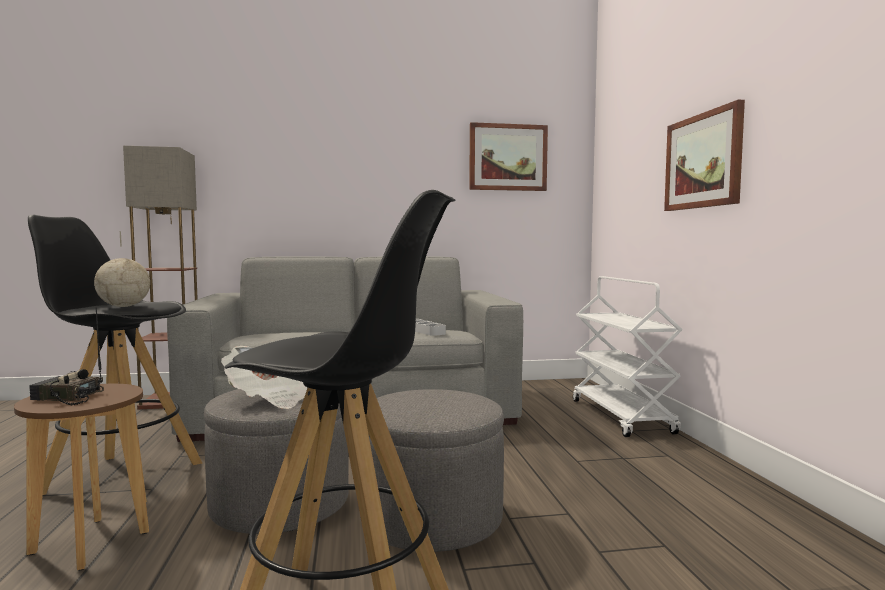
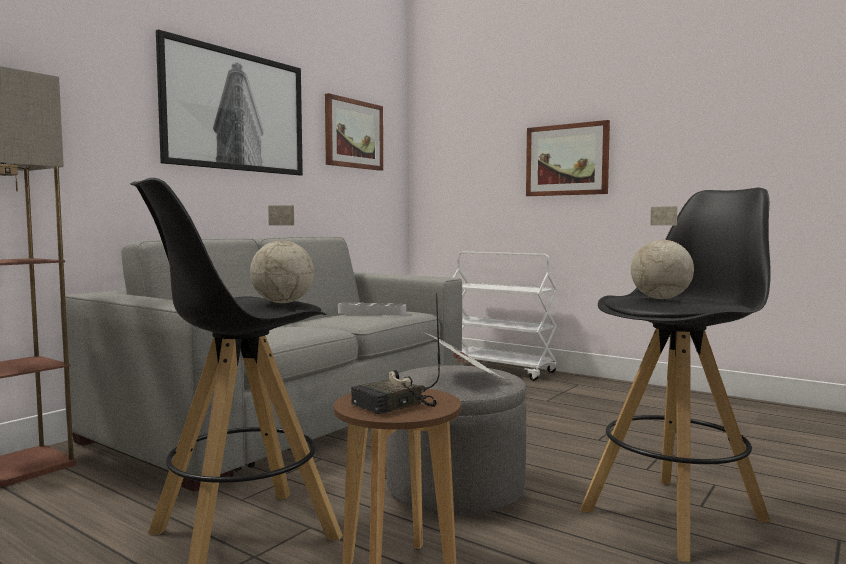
camera: 45 degrees left, 0 degrees up
(310, 341) = (661, 299): none -> globe
(367, 151) = (236, 111): none -> picture
(431, 518) = (564, 455): grey ottoman -> none

